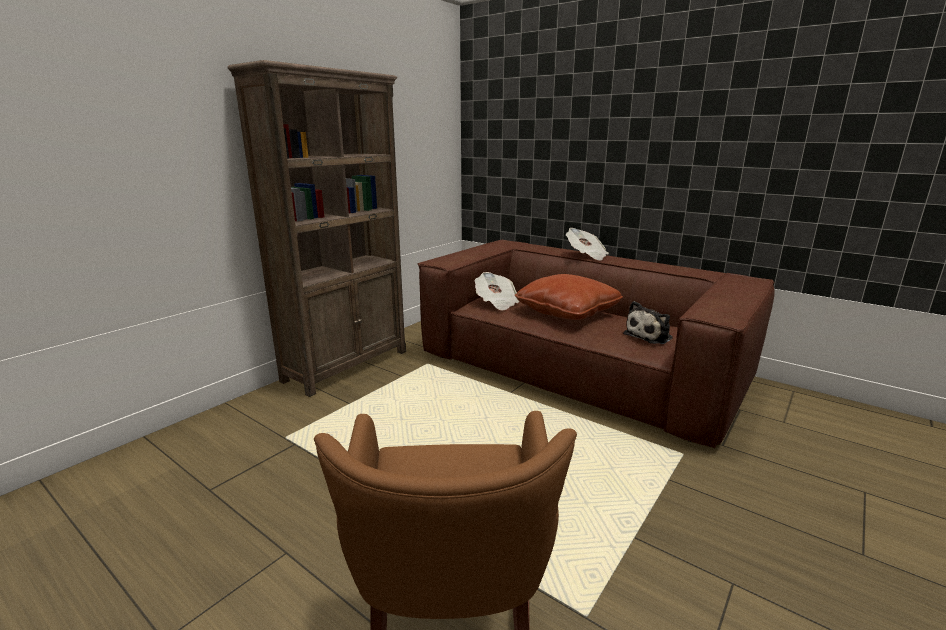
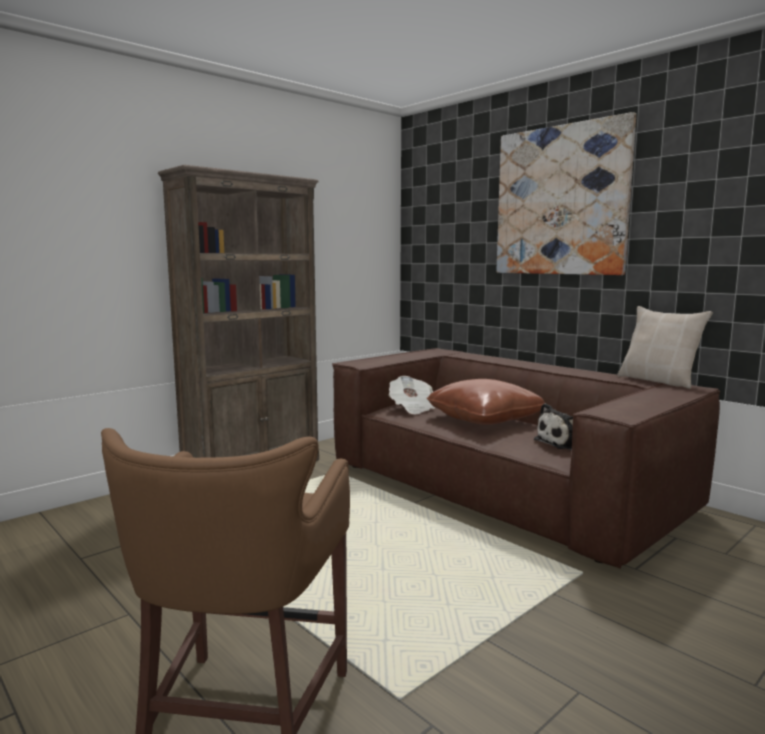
camera: 10 degrees right, 10 degrees down
(586, 255) = (517, 363): newspaper -> none
(630, 102) = (560, 201): none -> picture
(719, 272) = (659, 381): none -> beige pillow

